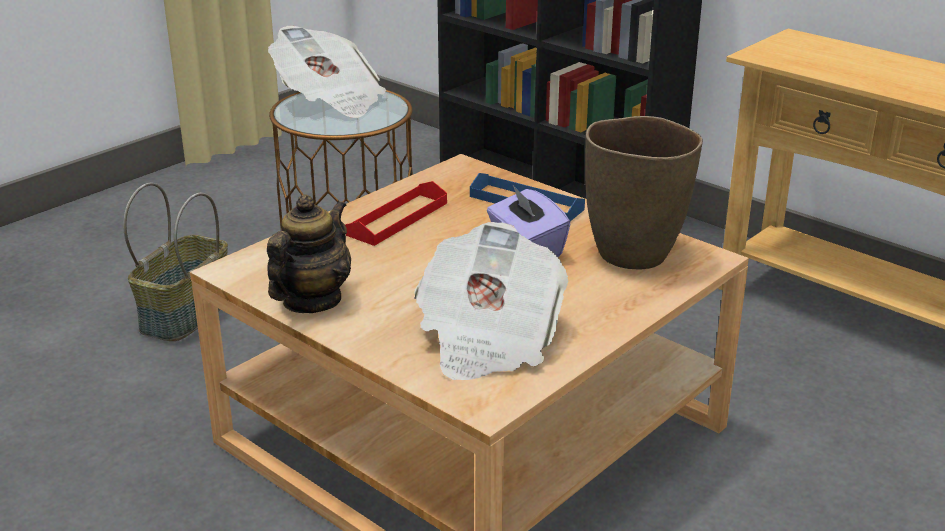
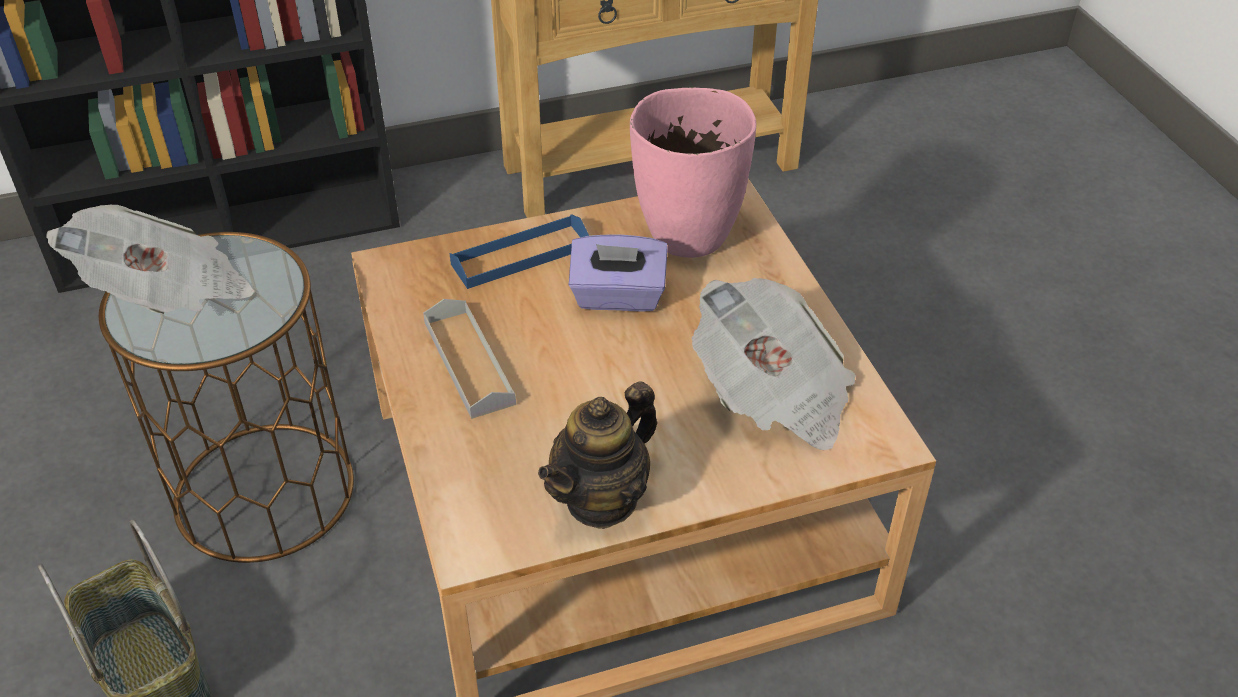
camera: 60 degrees left, 15 degrees up
(311, 301) = (602, 499): teapot -> teapot turned 105 degrees counterclockwise
(397, 219) = (469, 362): red tray -> grey tray
(633, 254) = (687, 235): brown vase -> pink vase

